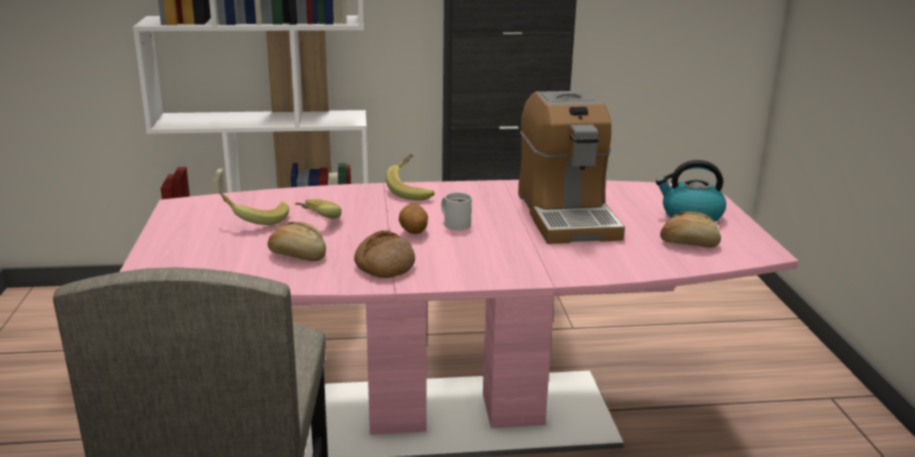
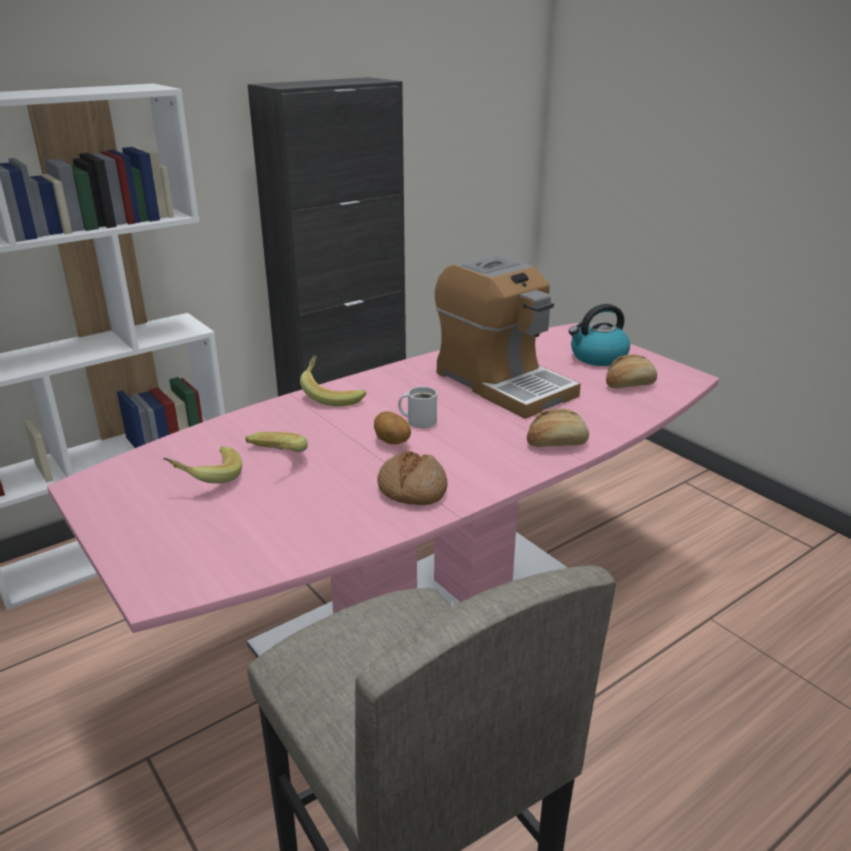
camera: 30 degrees left, 5 degrees up
(297, 255) = (308, 506): bread -> bread (556, 443)

